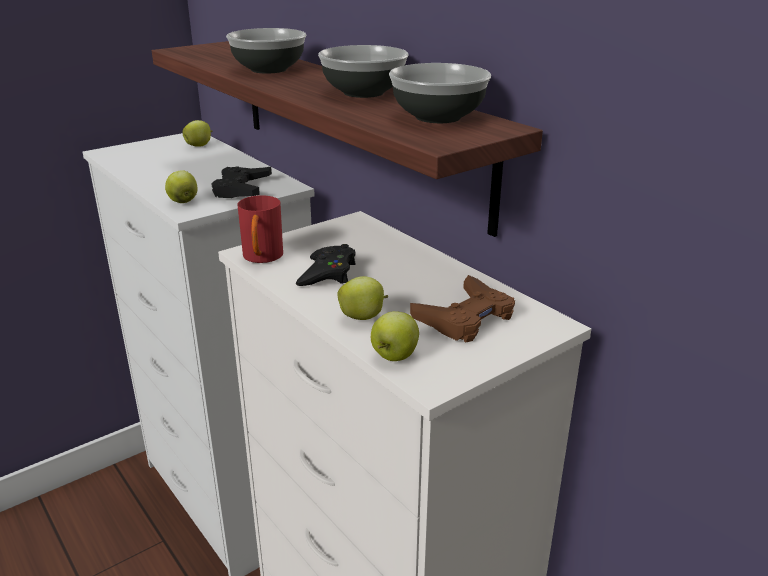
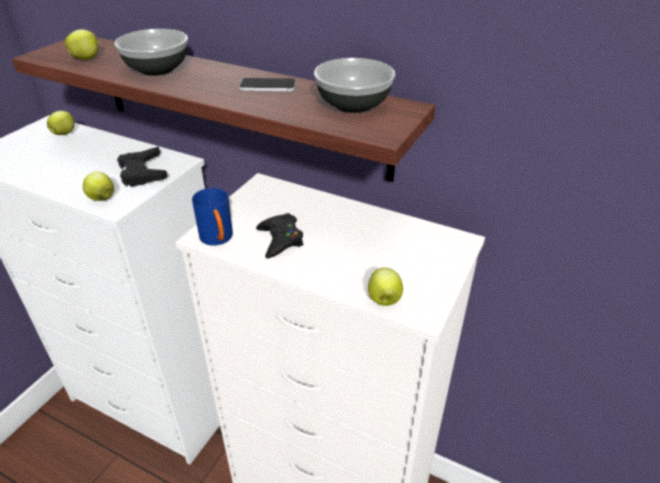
camera: 25 degrees left, 10 degrees up
(262, 259) = (218, 240): red mug -> blue mug
(363, 92) = (267, 86): bowl -> phone
(363, 317) = (337, 273): apple -> apple (87, 59)
(465, 317) = (405, 252): brown game controller -> none

